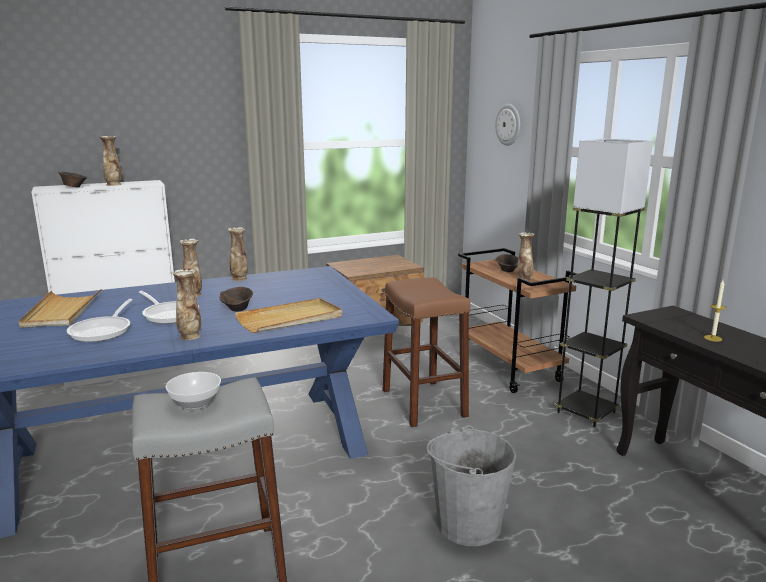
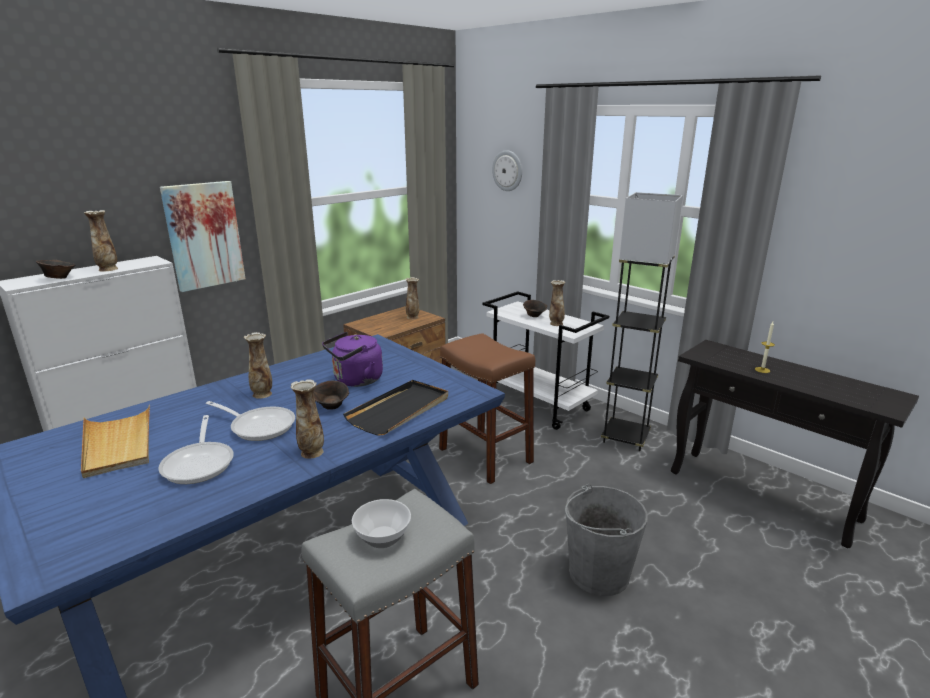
camera: 20 degrees left, 5 degrees up
(203, 167) = (204, 235): none -> picture
(239, 279) = (295, 364): vase -> vase (413, 317)
(276, 295) = (355, 380): none -> purple kettle
(290, 319) = (400, 410): beige tray -> black tray
(510, 369) = (539, 405): brown cart -> white cart

